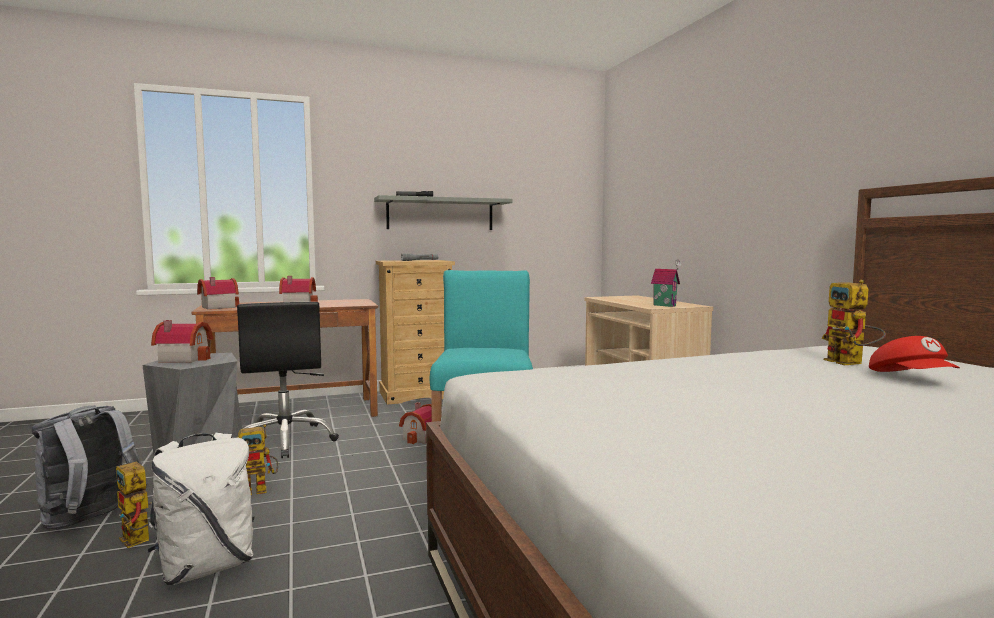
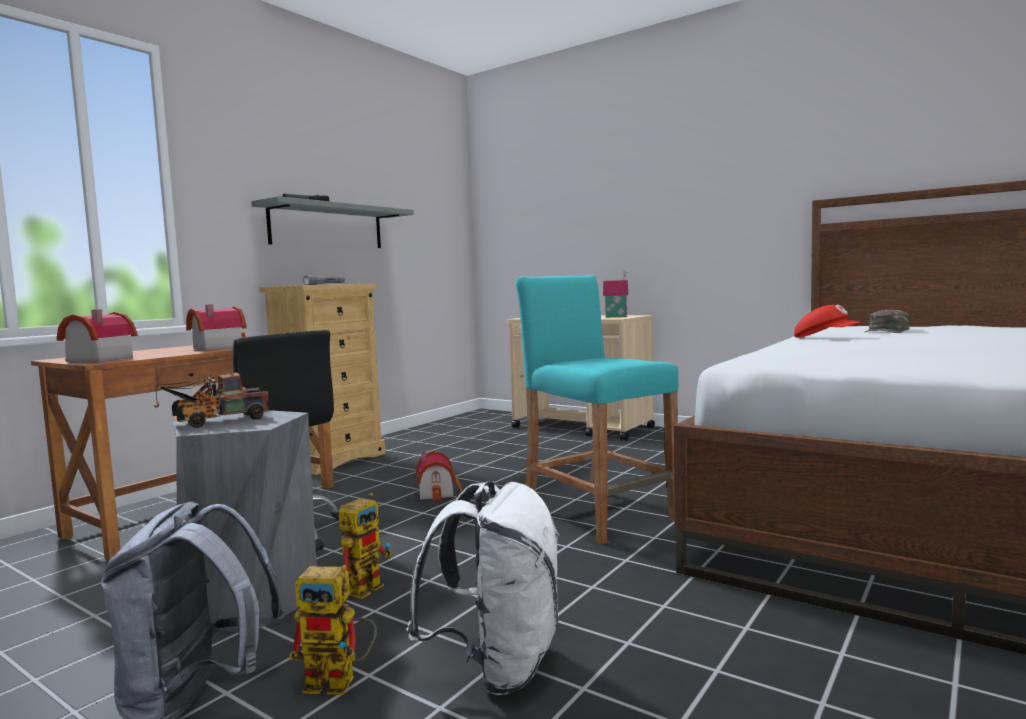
camera: 35 degrees left, 0 degrees up
(184, 358) = (215, 422): toy house -> toy truck
(851, 363) = (887, 331): toy robot -> green cap
(912, 379) = (950, 332): red cap -> red cap (826, 338)

